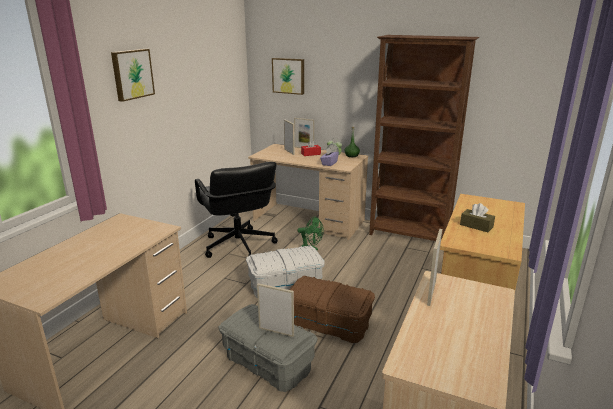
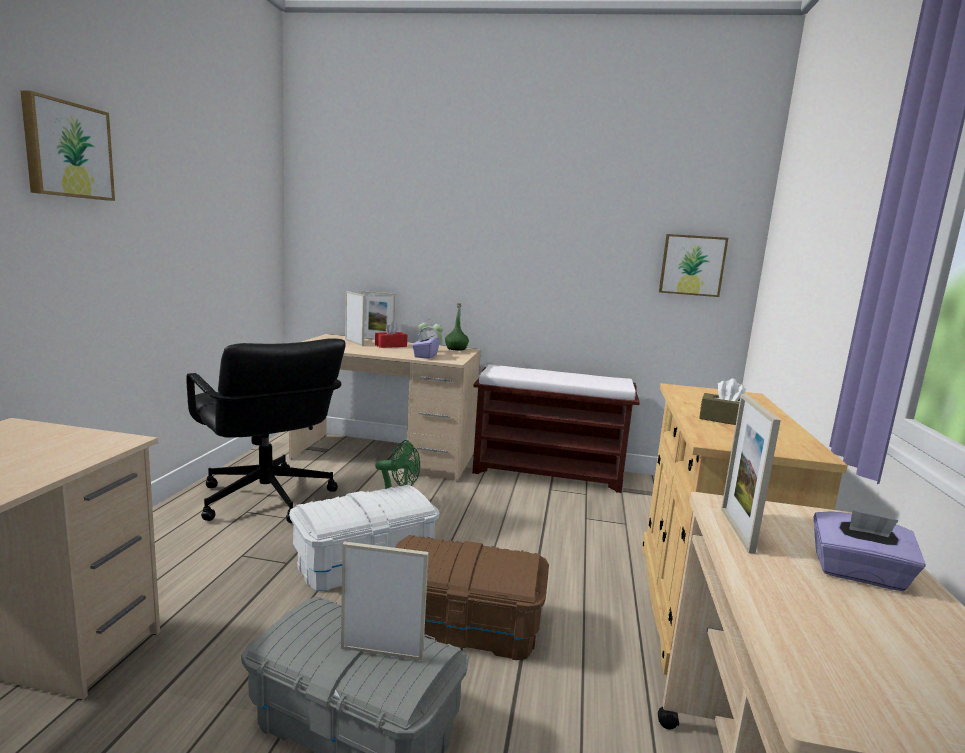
camera: 15 degrees left, 10 degrees down
(288, 75) = (354, 225): picture -> picture (692, 265)
(409, 236) = (548, 472): brown bookcase -> brown bench
(473, 319) = (858, 574): none -> purple tissue box

